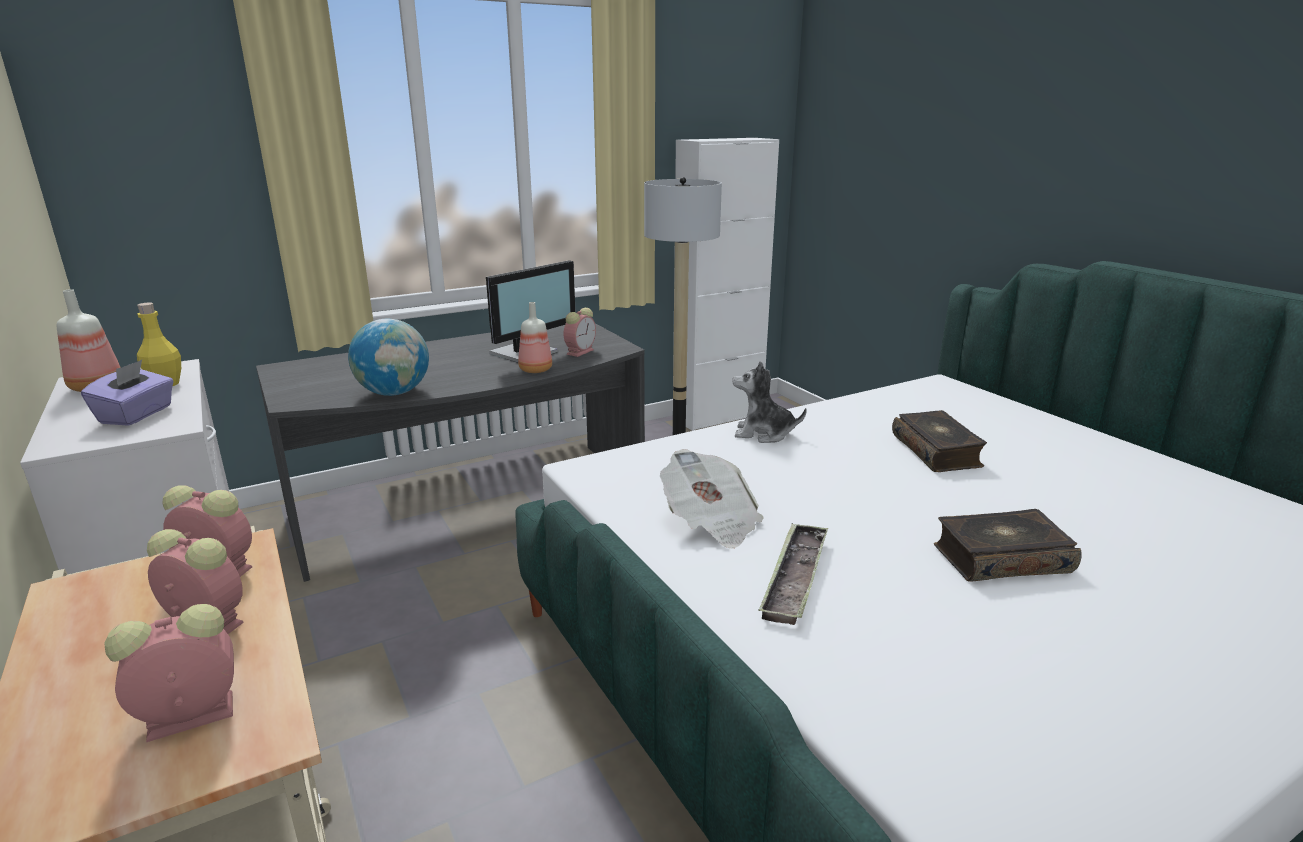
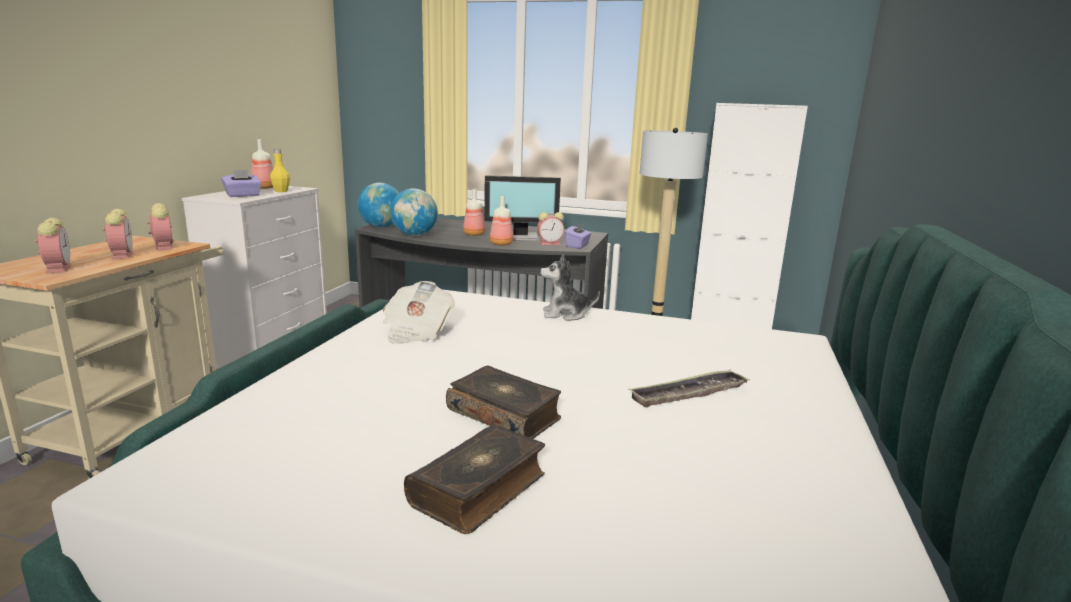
camera: 45 degrees right, 5 degrees down
(187, 718) = (58, 268): alarm clock -> alarm clock turned 45 degrees clockwise
(301, 395) = (381, 227): none -> globe
(462, 366) = (473, 234): none -> bottle
(613, 346) = (577, 246): none -> purple tissue box
(763, 434) = (566, 314): plush toy -> plush toy turned 60 degrees counterclockwise
(794, 578) = (380, 364): tray -> tray (688, 394)
(937, 451) = (653, 363): book -> book (480, 489)

